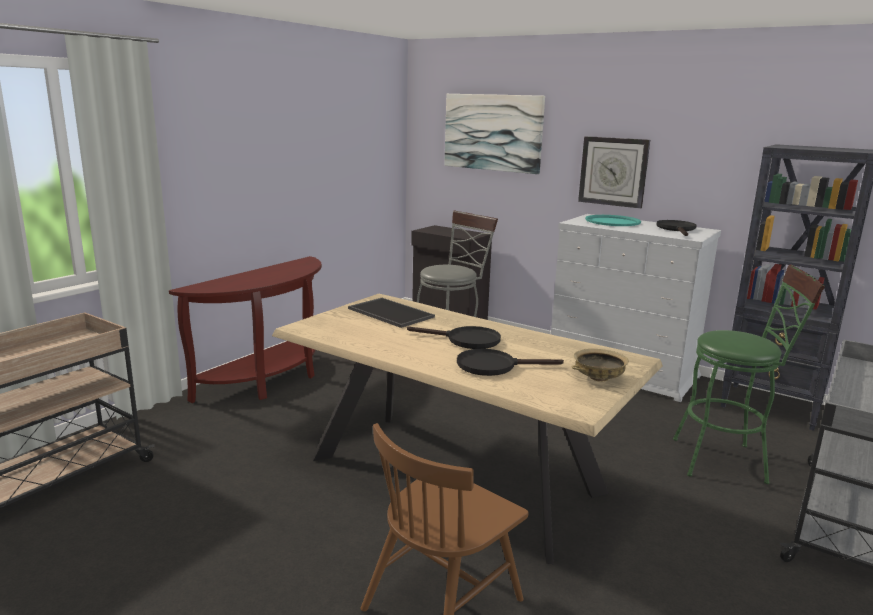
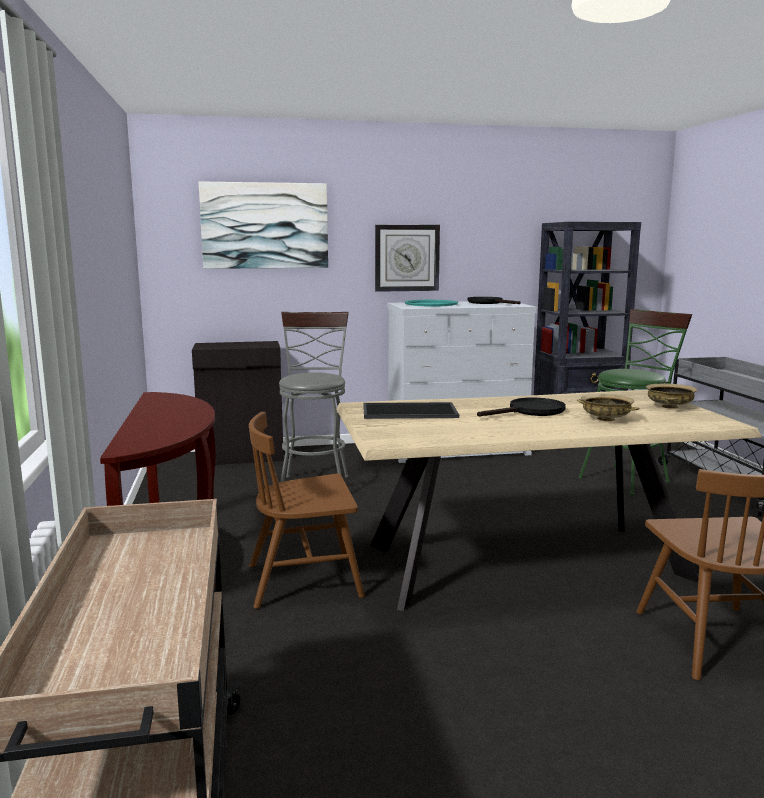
camera: 45 degrees left, 5 degrees down
(309, 416) = (305, 580): none -> brown chair
(494, 366) = (605, 419): black frying pan -> beige bowl

